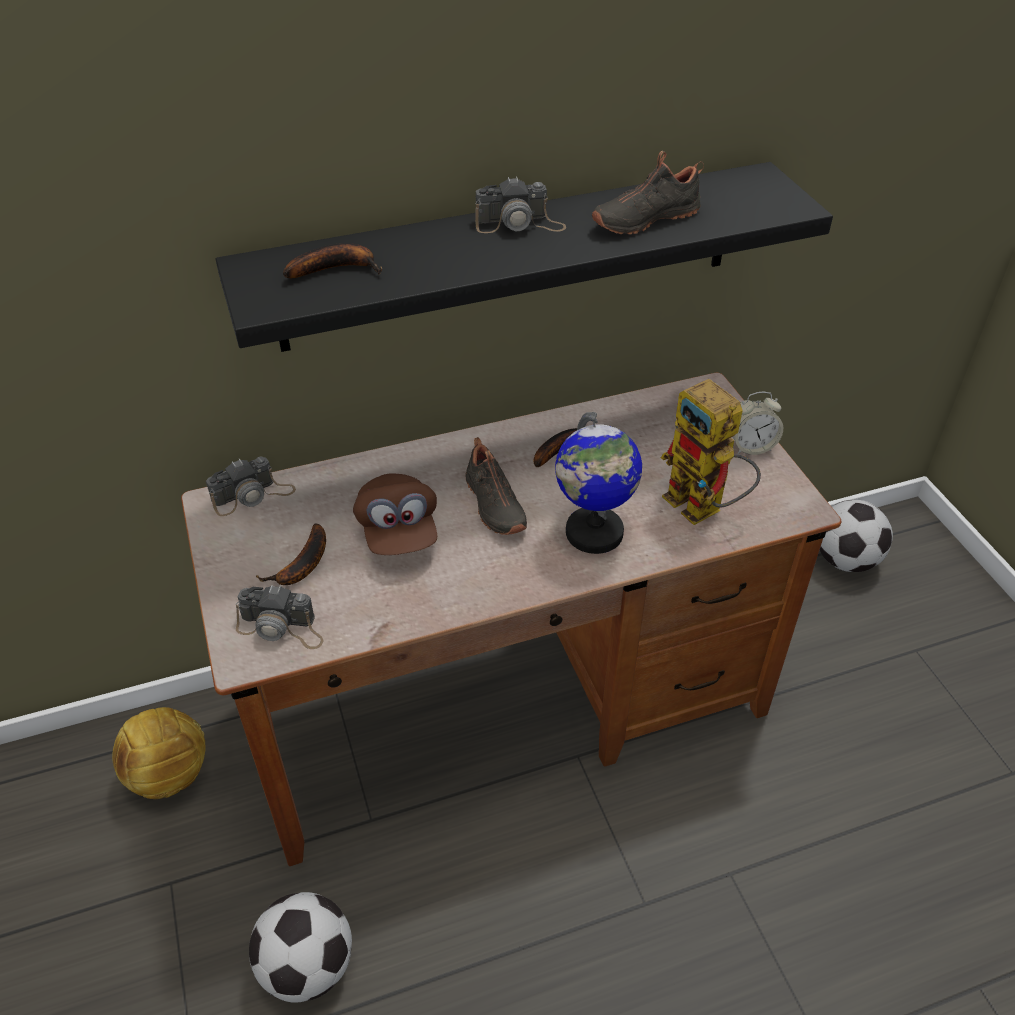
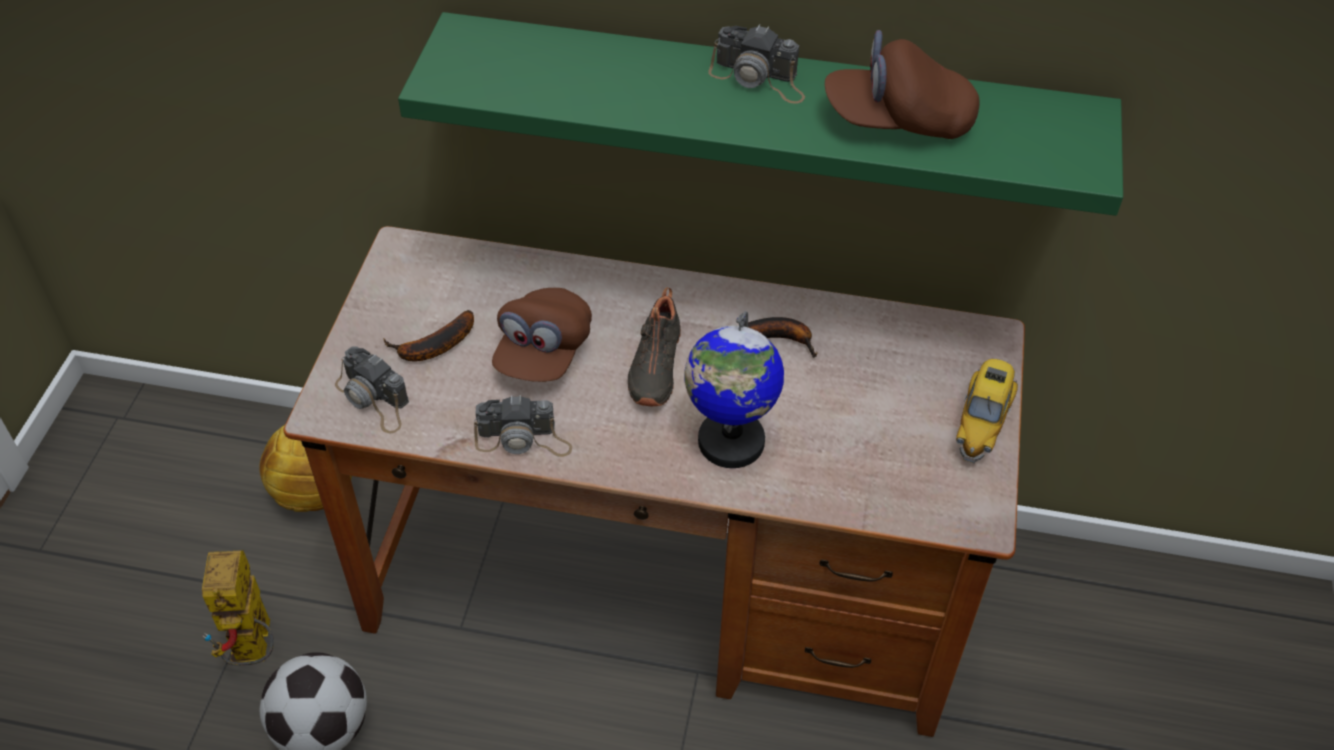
camera: 30 degrees right, 5 degrees up
(253, 495) = (440, 256): camera -> camera (523, 439)
(337, 268) = (538, 66): banana -> none
(511, 257) = (767, 107): black shelf -> green shelf
(644, 218) = (897, 120): black shoe -> brown cap
(704, 509) = (868, 469): toy robot -> toy robot (255, 652)
(750, 446) = (981, 423): alarm clock -> toy car
(845, 560) = (1169, 613): football -> none

